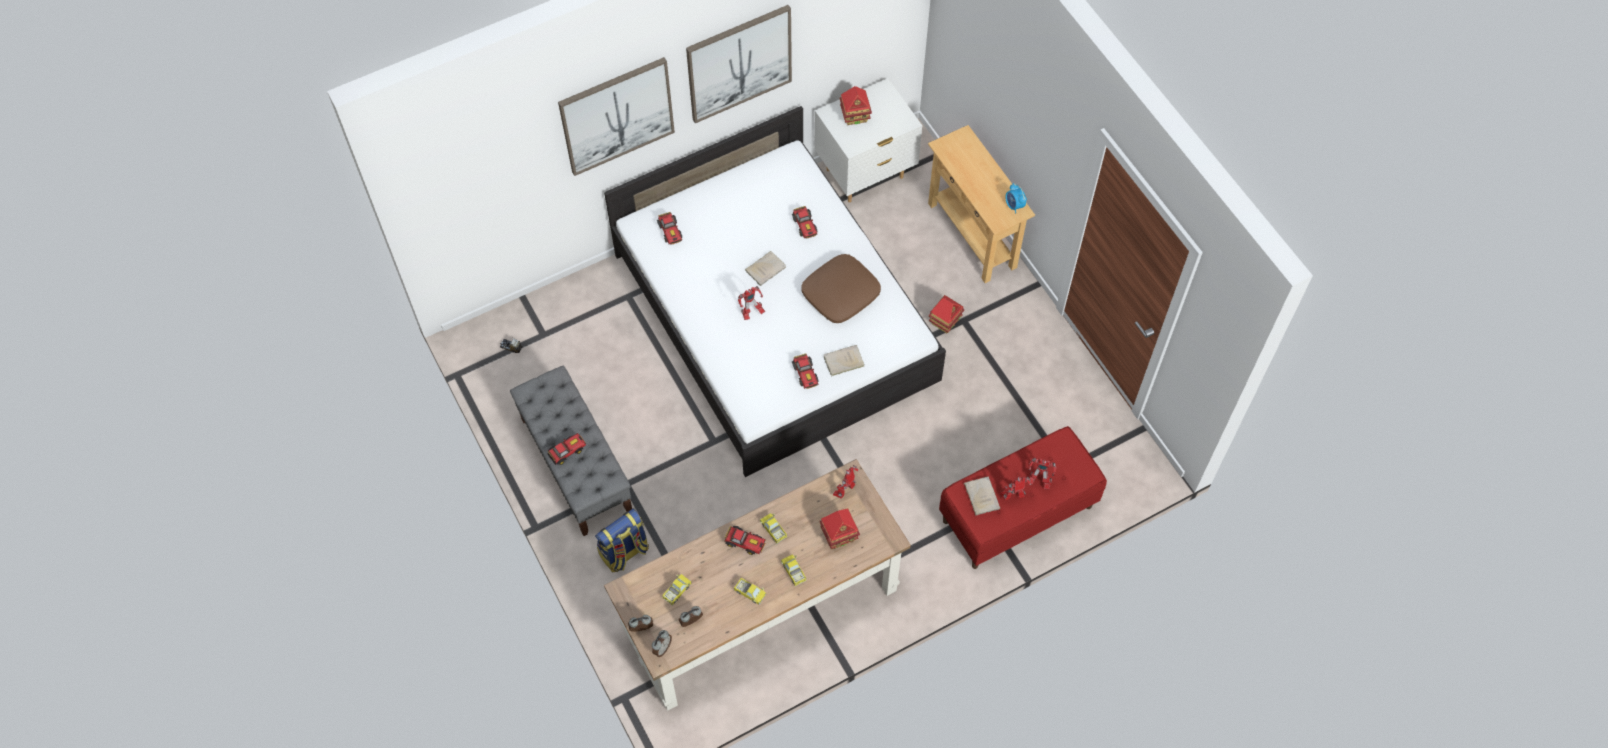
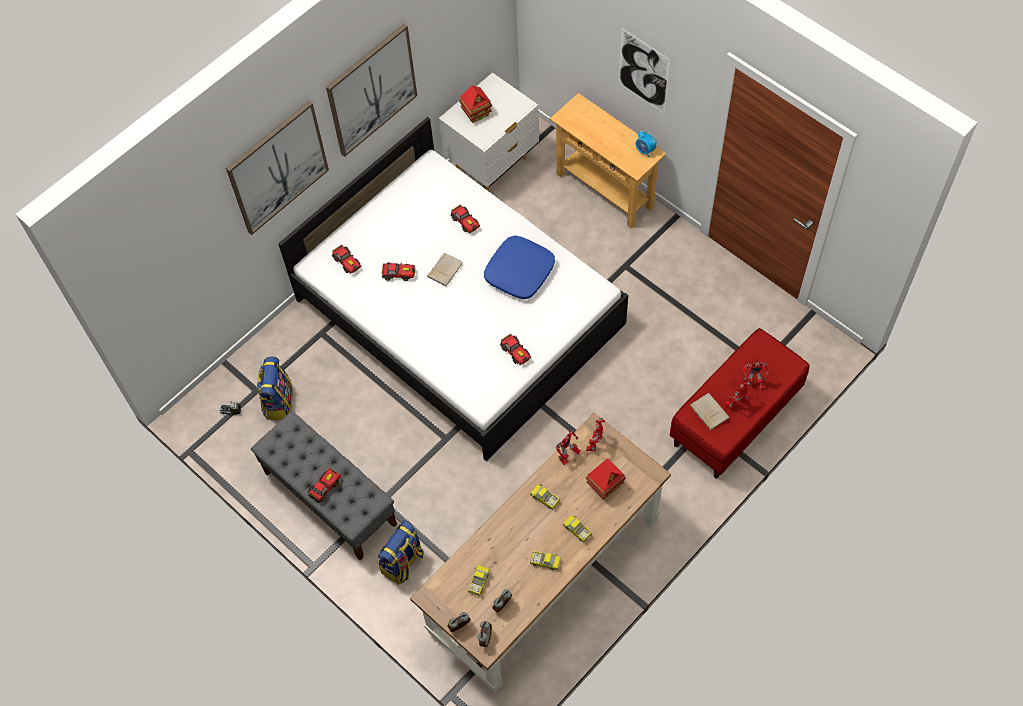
camera: 15 degrees left, 0 degrees up
(560, 352) = (278, 401): none -> backpack
(745, 543) = (524, 518): toy car -> toy car (399, 274)
(752, 313) = (447, 313): toy robot -> toy robot (568, 456)
(840, 293) = (519, 272): brown pillow -> blue pillow
(842, 361) = (544, 331): beige book -> none
(945, 322) = (609, 272): toy house -> none
(1028, 122) = (643, 71): none -> picture

